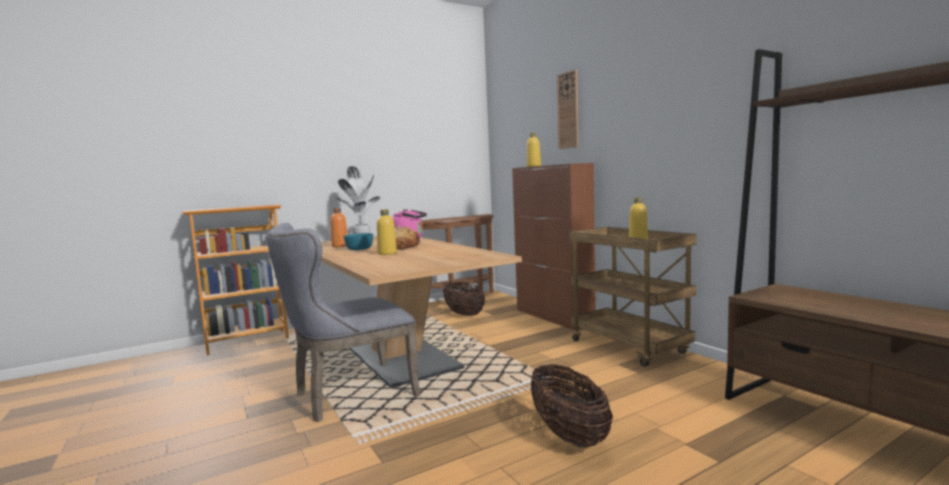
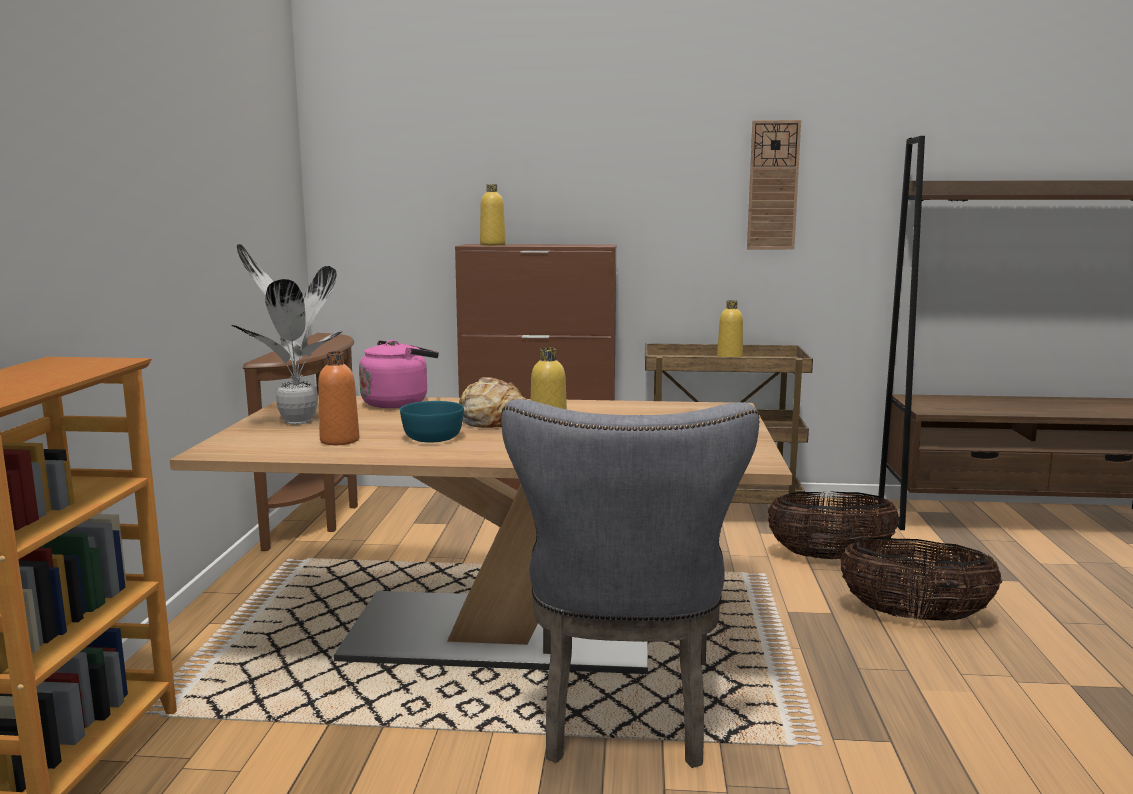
camera: 55 degrees left, 5 degrees up
(464, 314) = (401, 538): basket -> basket (829, 557)
(568, 110) = (551, 152): wall clock -> wall clock (773, 185)

